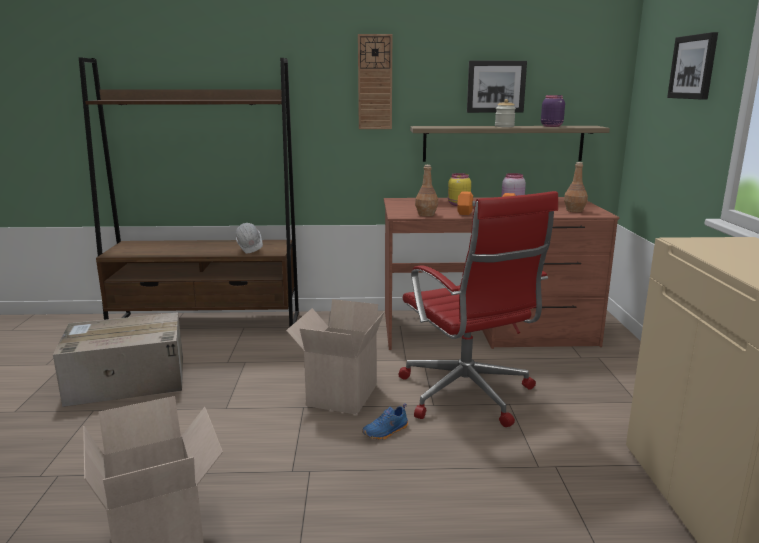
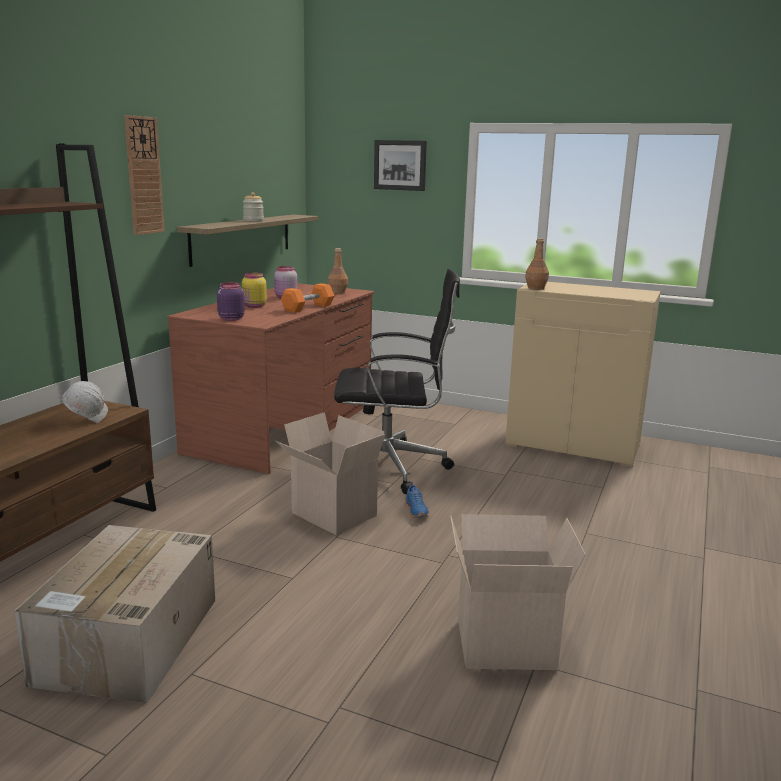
camera: 65 degrees left, 0 degrees up
(426, 214) = (275, 318): brown bottle -> brown bottle (535, 288)
(467, 395) = (391, 467): red office chair -> black office chair
(496, 86) = (233, 179): picture -> none
(551, 126) = (277, 217): purple jar -> purple jar (230, 318)

